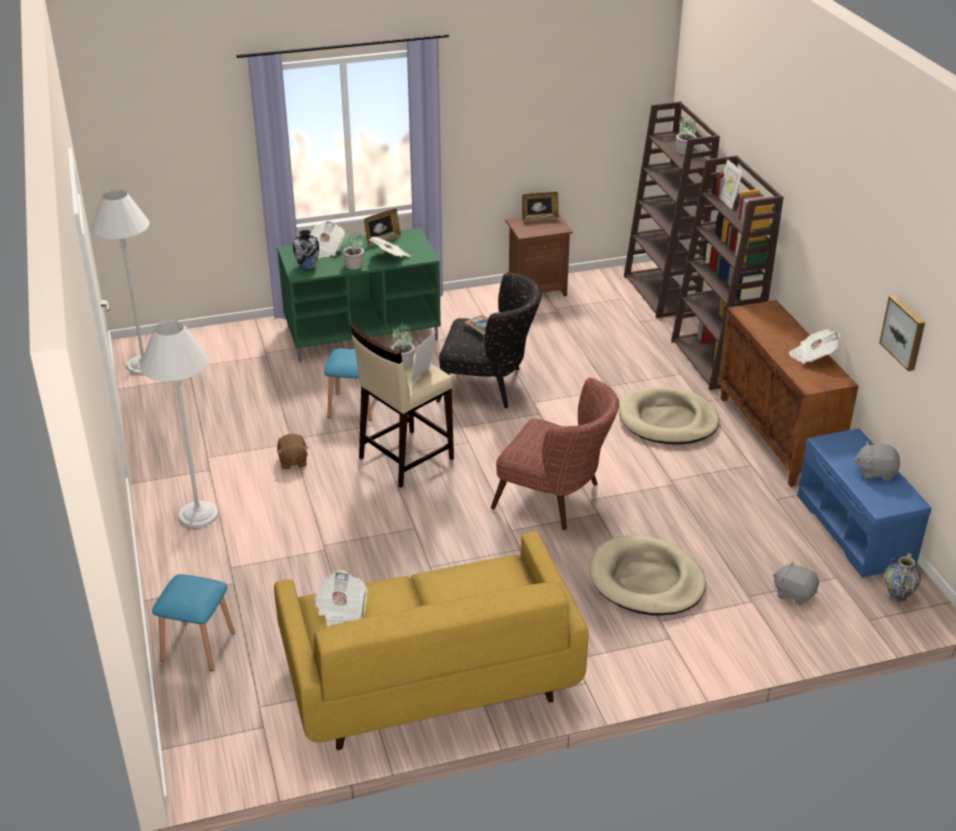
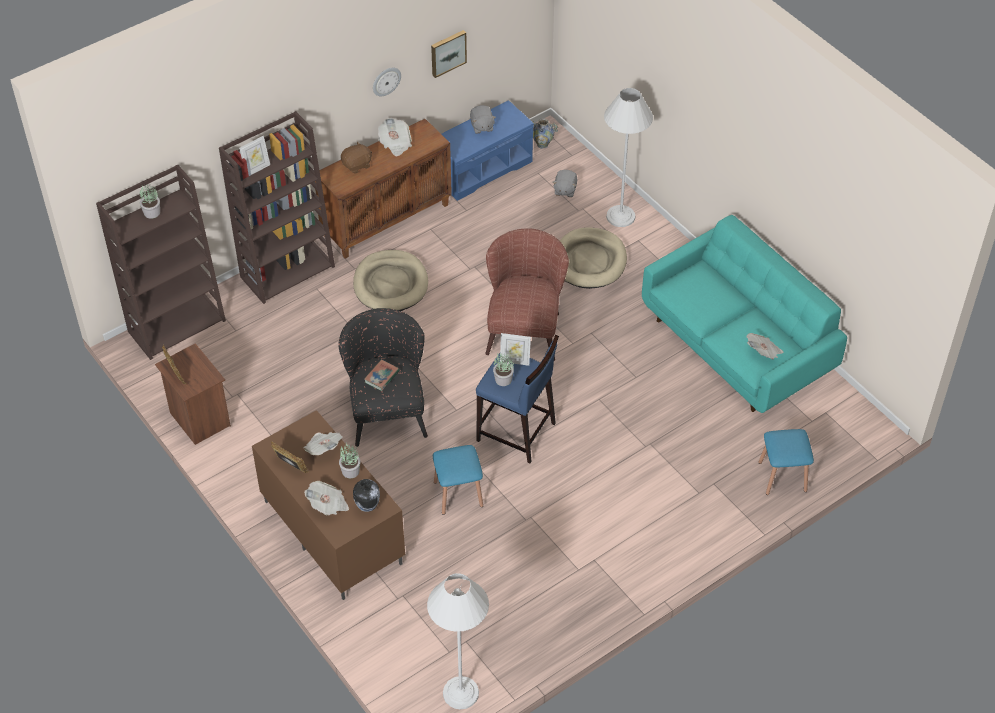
camera: 110 degrees left, 15 degrees up
(198, 515) = (652, 540): white floor lamp -> white floor lamp (620, 216)
(293, 461) = (555, 506): brown plush toy -> brown plush toy (357, 165)
(363, 332) = (331, 532): green tv stand -> brown tv stand
(405, 458) = (516, 433): beige stool -> blue stool
(429, 676) = (737, 345): yellow sofa -> turquoise sofa
(851, 281) = (386, 81): none -> wall clock

